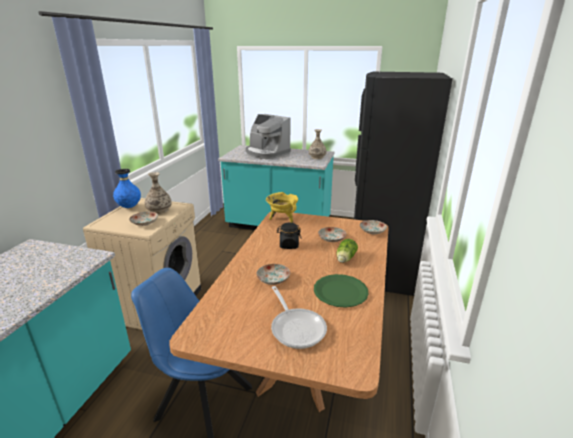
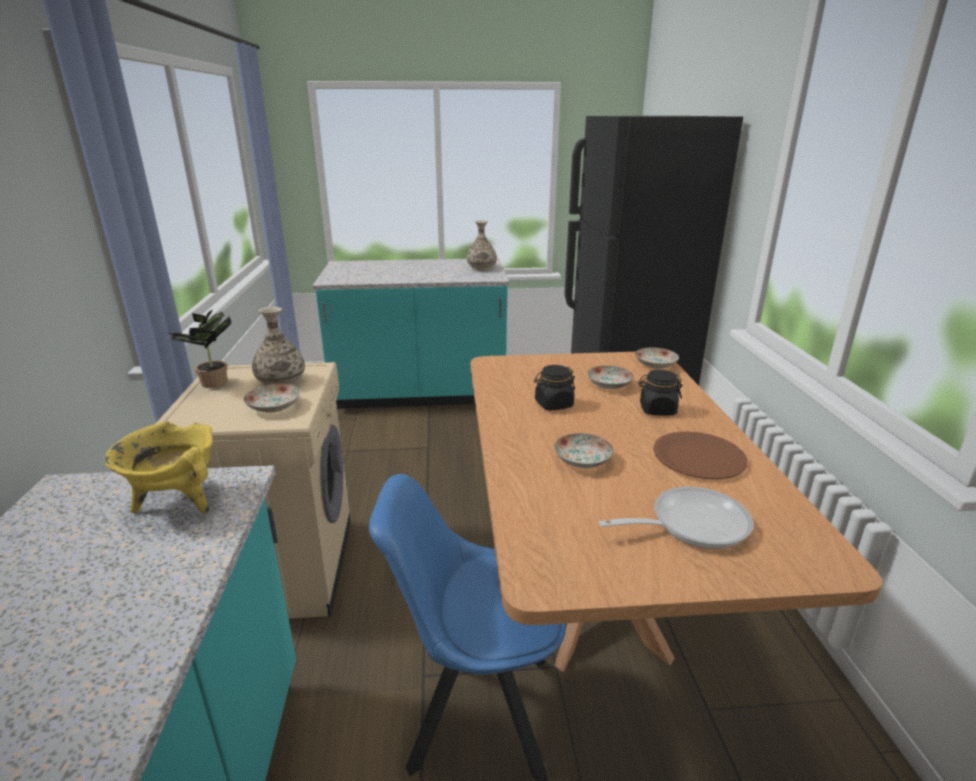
camera: 20 degrees left, 0 degrees up
(129, 207) = (213, 384): blue vase -> potted plant
(266, 153) = (392, 269): coffee machine -> none
(282, 218) = (503, 366): yellow cooking pot -> yellow cooking pot (177, 502)
(296, 327) = (690, 524): frying pan -> frying pan turned 60 degrees counterclockwise
(340, 292) = (699, 457): green plate -> brown plate
(345, 259) = (657, 410): lettuce -> black jar

